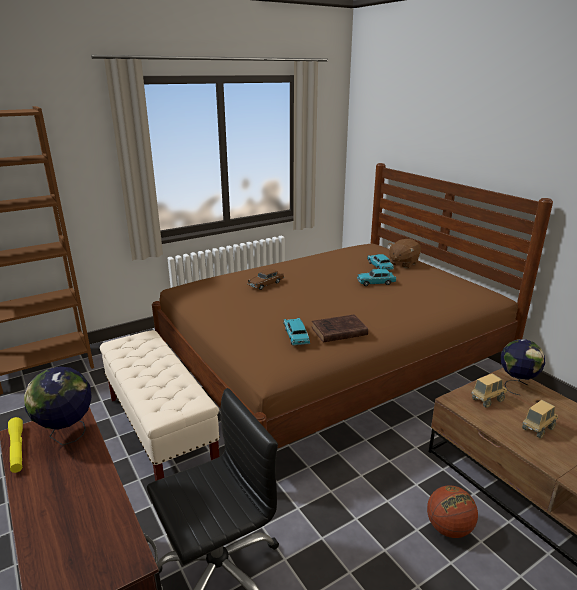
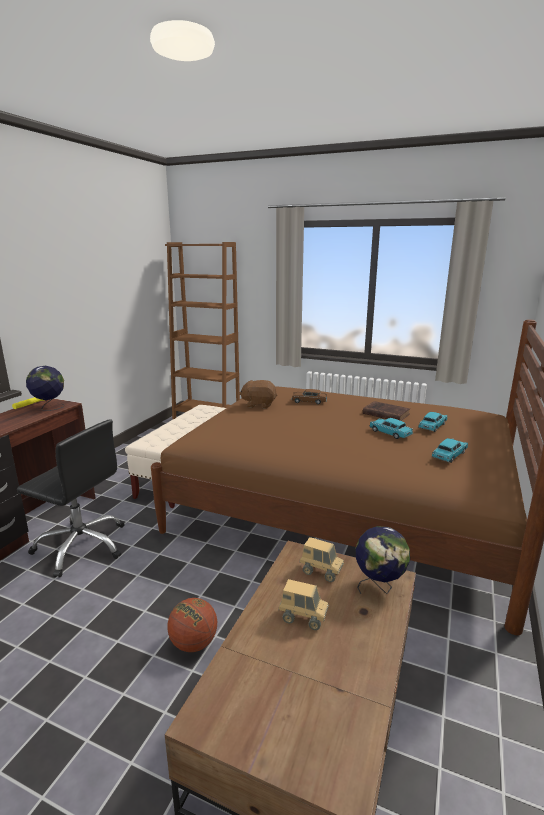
camera: 55 degrees right, 5 degrees down
(296, 337) = (238, 432): turquoise toy car -> turquoise toy car (449, 456)
(337, 332) = (267, 442): brown book -> brown book (384, 414)
(403, 263) = (469, 434): brown plush toy -> brown plush toy (259, 404)

